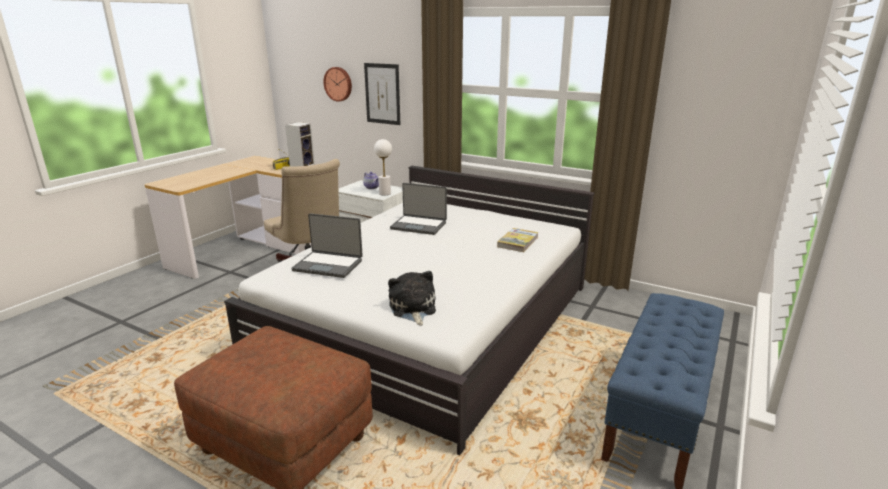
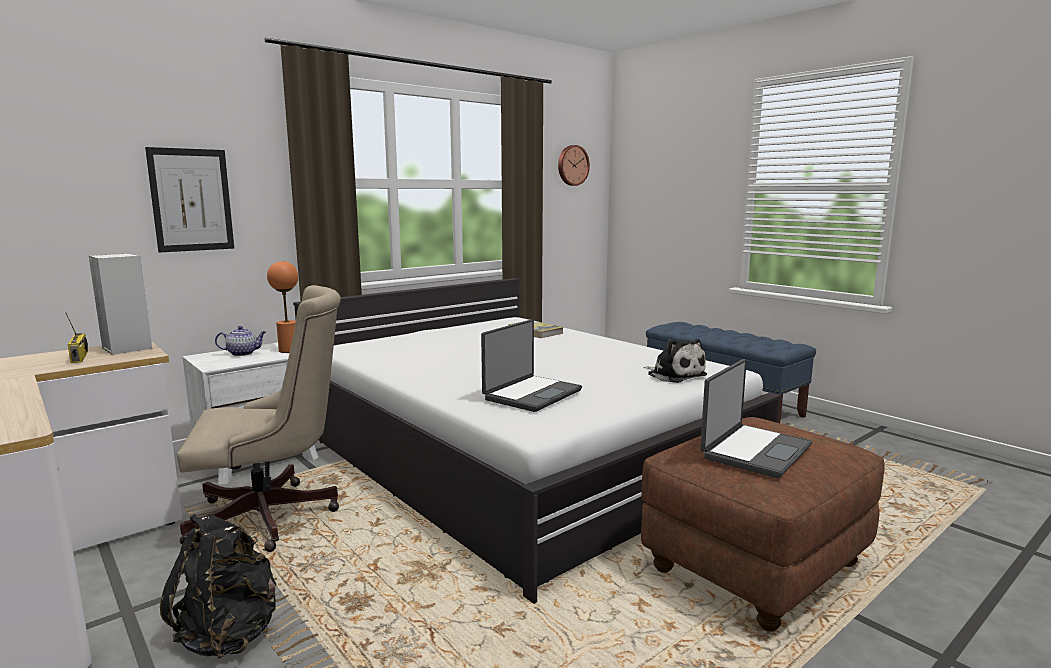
camera: 70 degrees left, 10 degrees down
(214, 295) = (230, 634): none -> black backpack
(338, 84) = (73, 188): wall clock -> wall clock (572, 165)
(384, 193) = (288, 350): white table lamp -> orange table lamp
(412, 309) = (674, 375): plush toy -> plush toy turned 135 degrees counterclockwise
(419, 225) = (436, 353): laptop -> laptop (754, 451)

